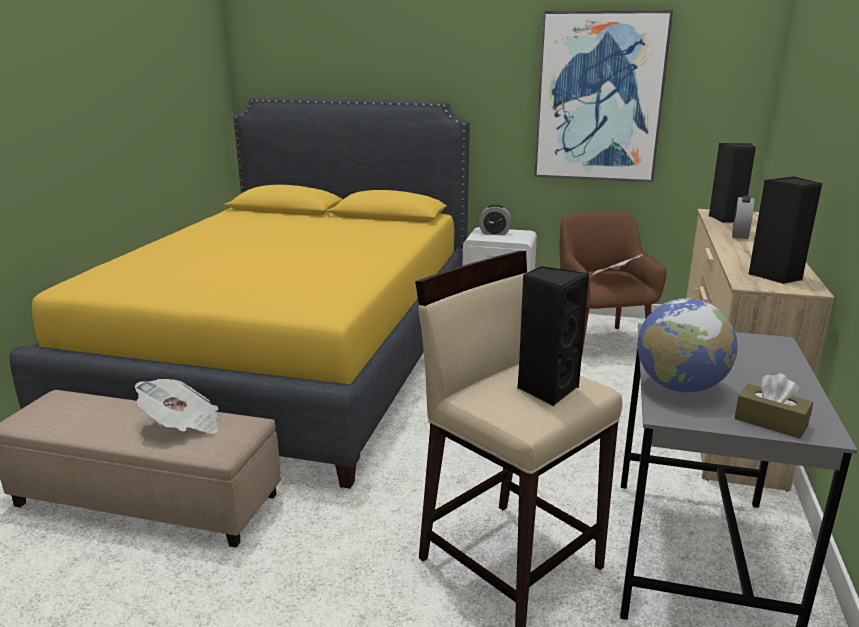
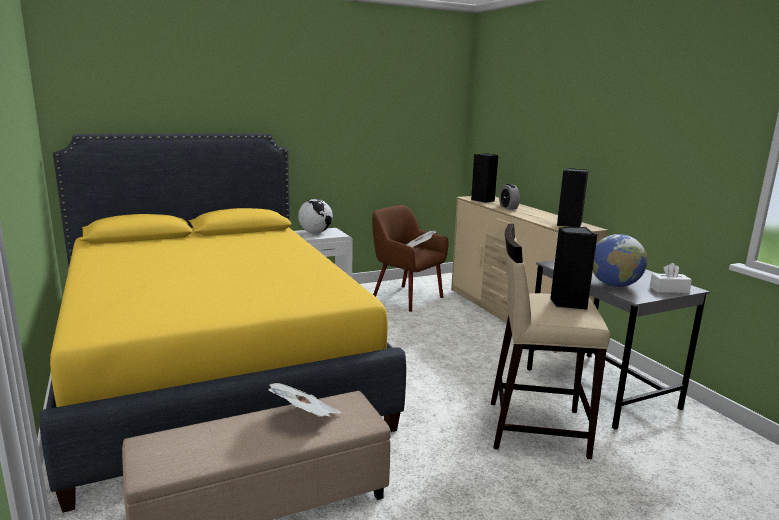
camera: 40 degrees left, 5 degrees down
(494, 233) = (315, 233): alarm clock -> globe
(599, 97) = (373, 128): picture -> none
(770, 422) = (669, 289): brown tissue box -> white tissue box

